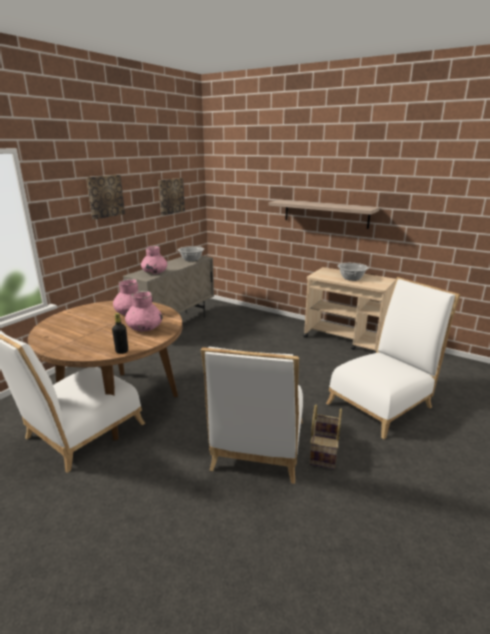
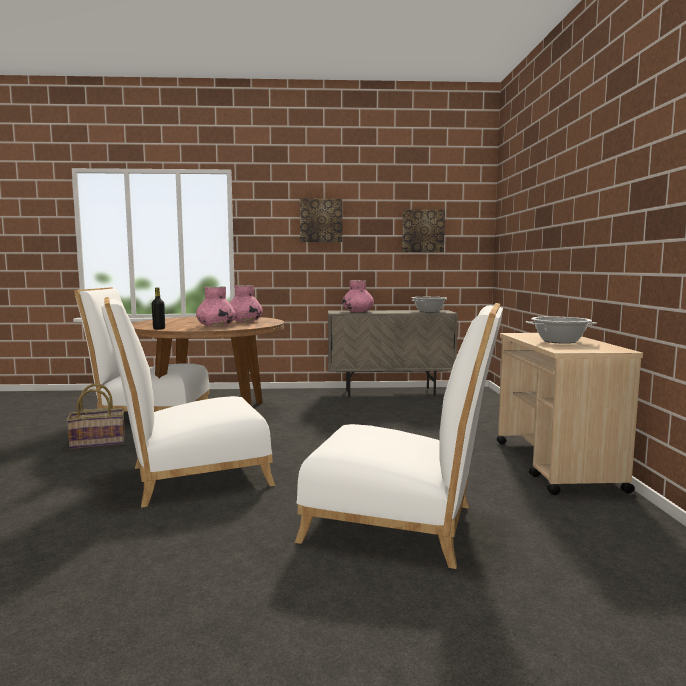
camera: 55 degrees right, 15 degrees down
(323, 451) = (220, 509): basket -> basket (98, 442)
(325, 213) = (576, 238): shelf -> none

